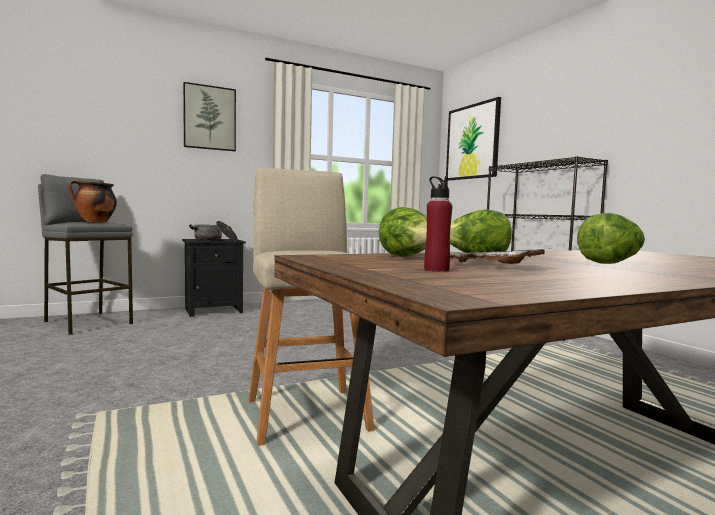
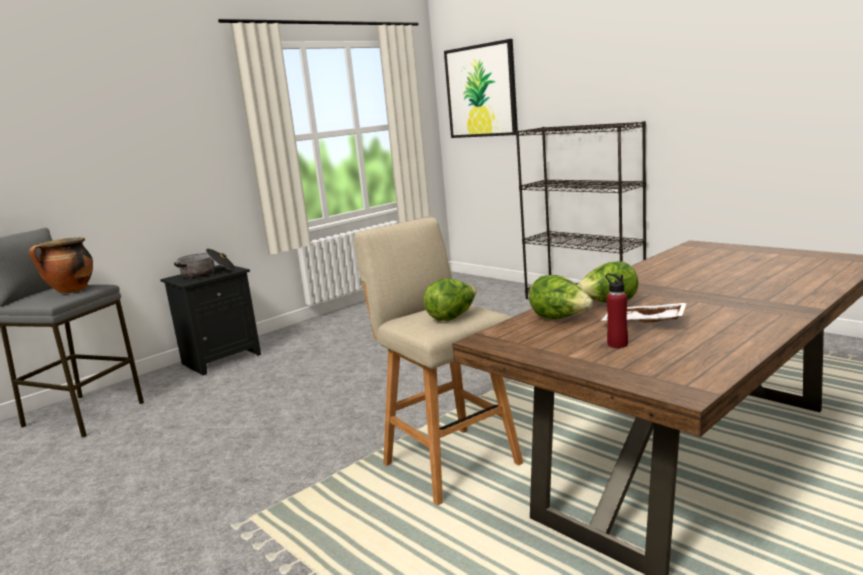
camera: 15 degrees left, 10 degrees up
(209, 118) = (160, 113): picture -> none
(610, 263) = (712, 290): lettuce -> lettuce (452, 317)

